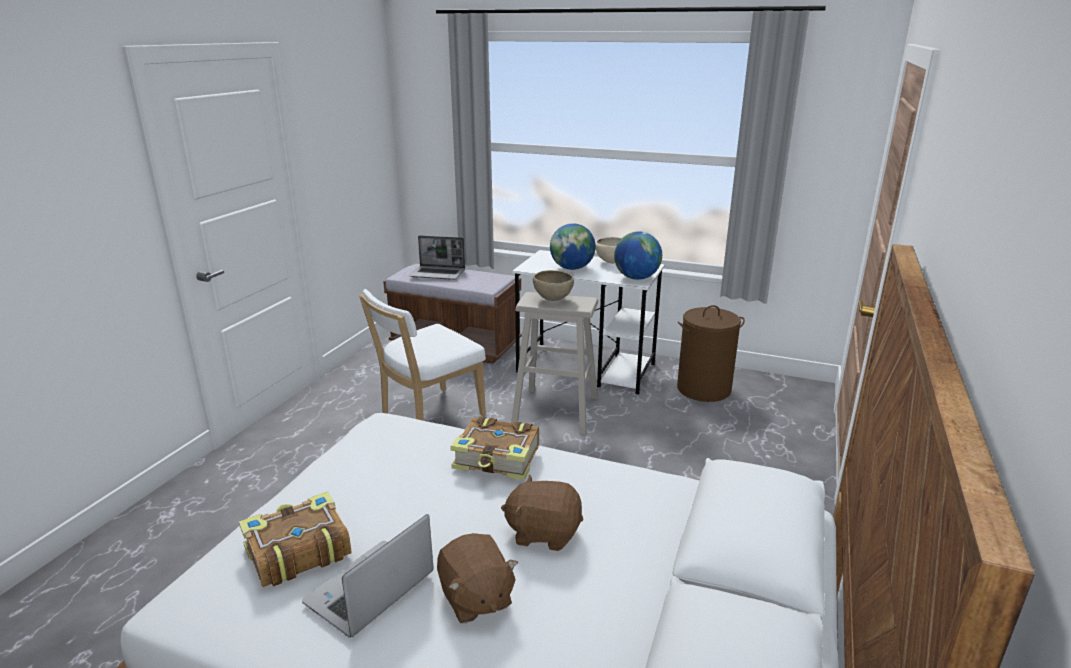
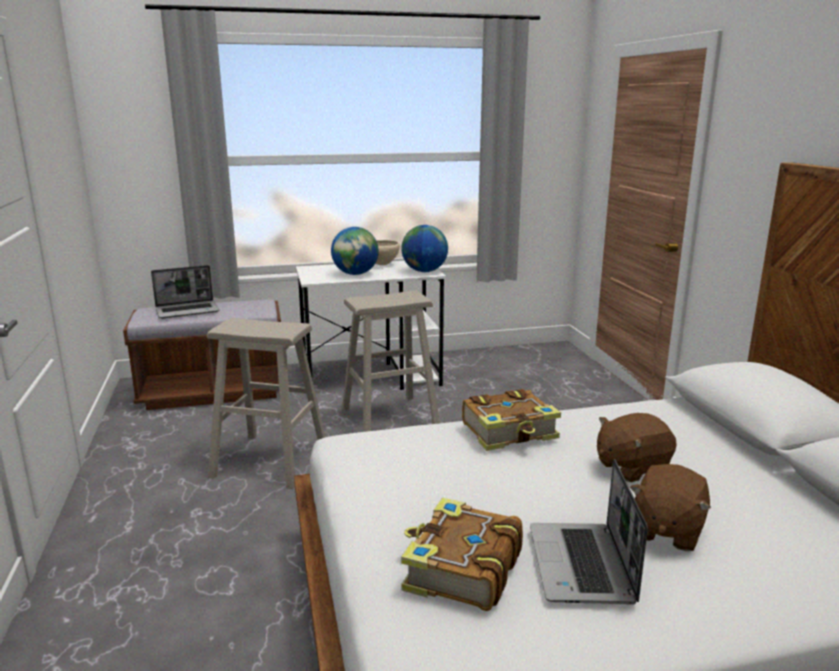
camera: 35 degrees left, 5 degrees down
(428, 416) = (269, 460): white chair -> beige stool
(475, 598) = (666, 530): brown plush toy -> brown plush toy turned 90 degrees clockwise
(552, 300) = (382, 299): brown bowl -> none
(704, 389) = (486, 368): brown laundry basket -> none

